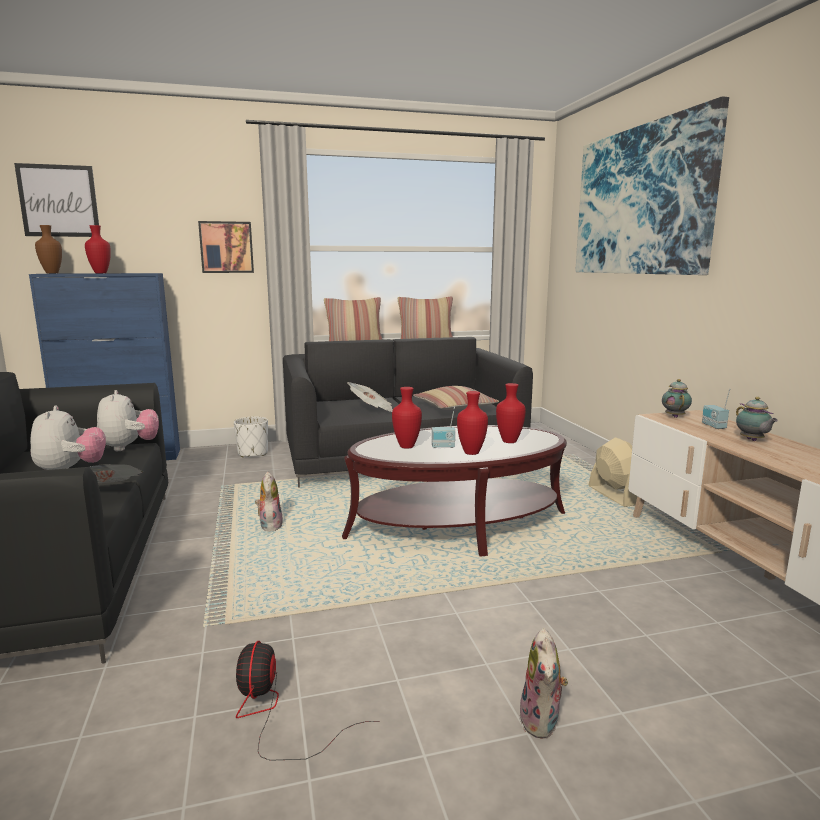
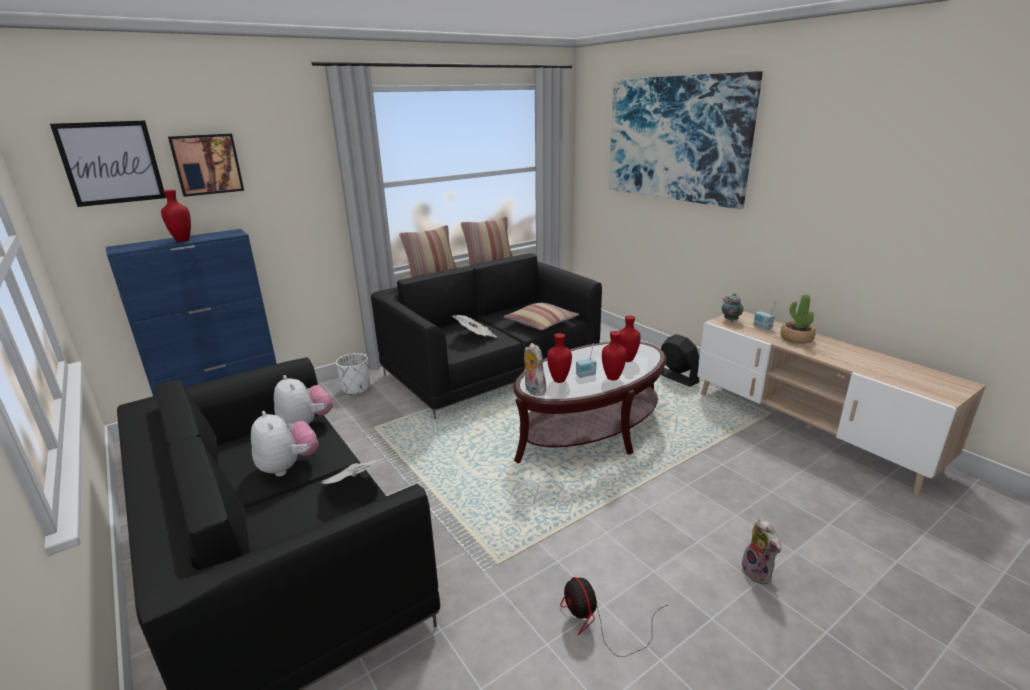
camera: 20 degrees left, 10 degrees up
(52, 273) = (124, 247): brown vase -> none
(226, 247) = (300, 193): picture -> picture (207, 164)
(269, 526) = (446, 464): plush toy -> plush toy (533, 390)
(613, 495) = (675, 377): beige fan -> black fan
(752, 440) = (796, 338): teapot -> potted plant

